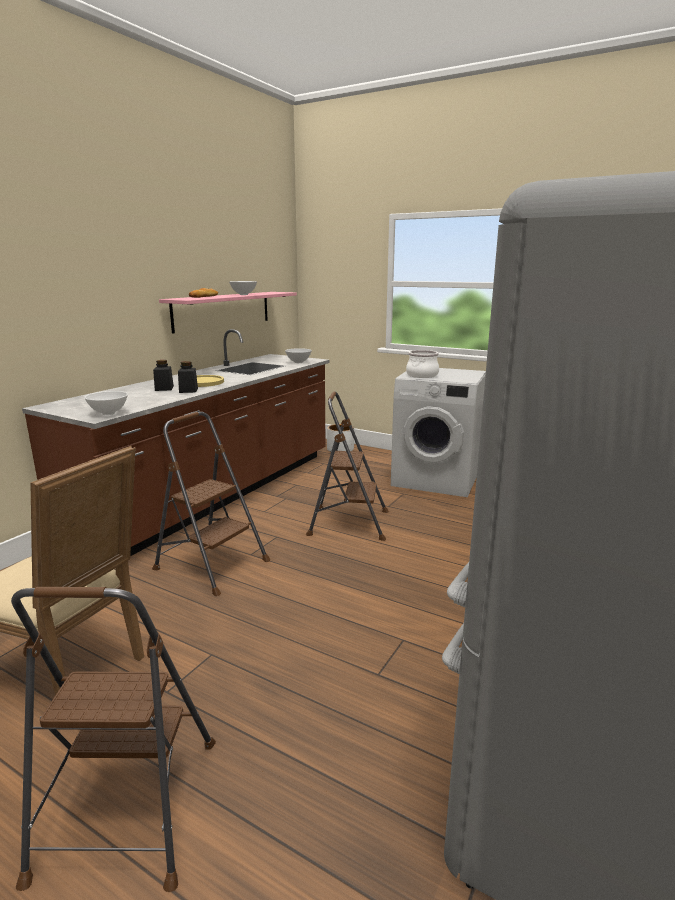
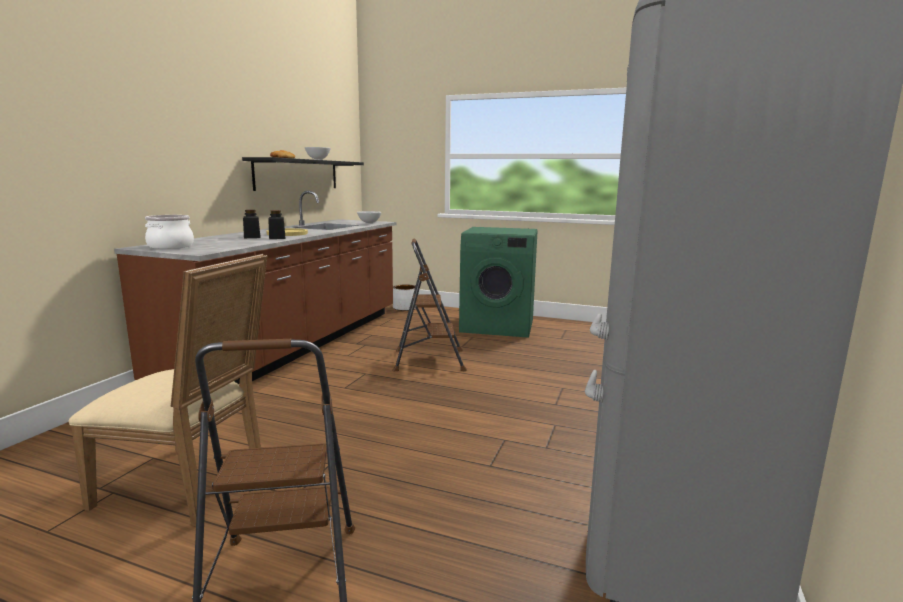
camera: 10 degrees left, 5 degrees down
(109, 413) = (209, 250): white bowl -> none
(209, 563) = (306, 396): brown step ladder -> none
(223, 310) = (298, 174): pink shelf -> black shelf
(422, 375) = (484, 231): cooking pot -> cooking pot (171, 246)
(435, 479) = (497, 326): white washing machine -> green washing machine

